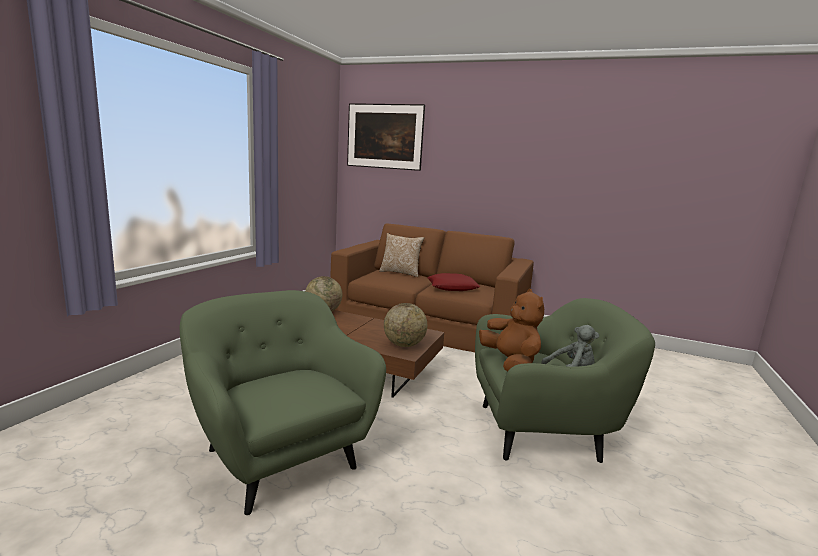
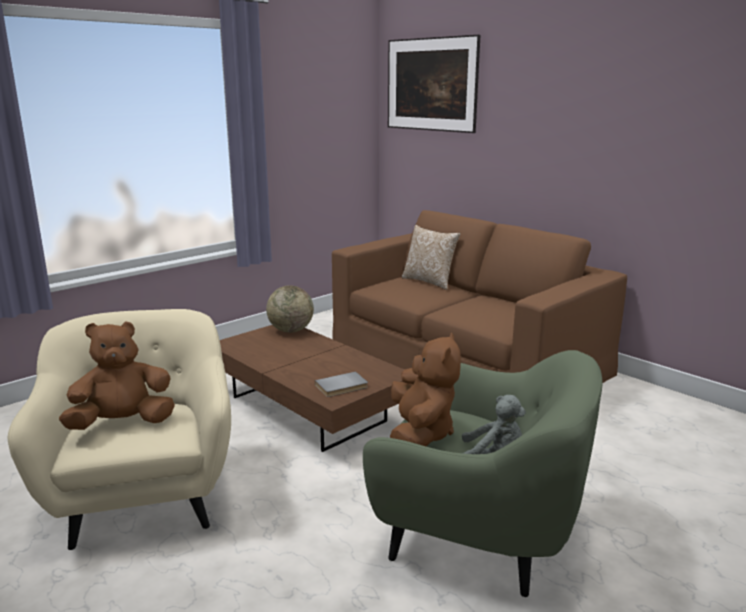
camera: 25 degrees right, 5 degrees up
(279, 455) = (145, 496): green armchair -> beige armchair
(282, 388) = (123, 423): none -> brown plush toy
(404, 345) = (342, 387): globe -> grey book
(452, 287) = (479, 309): red pillow -> none

